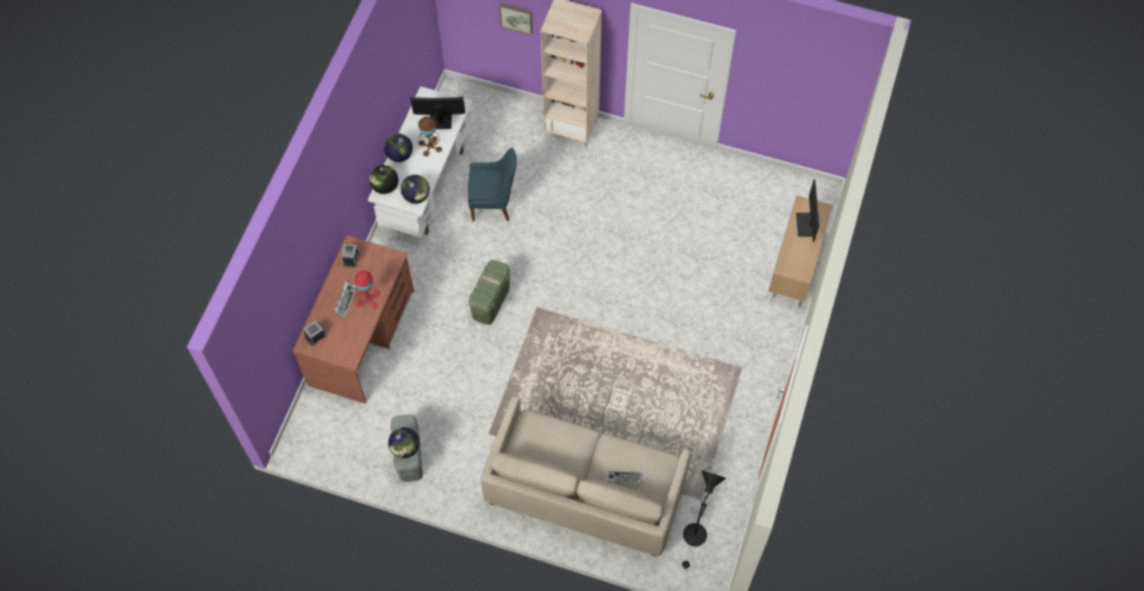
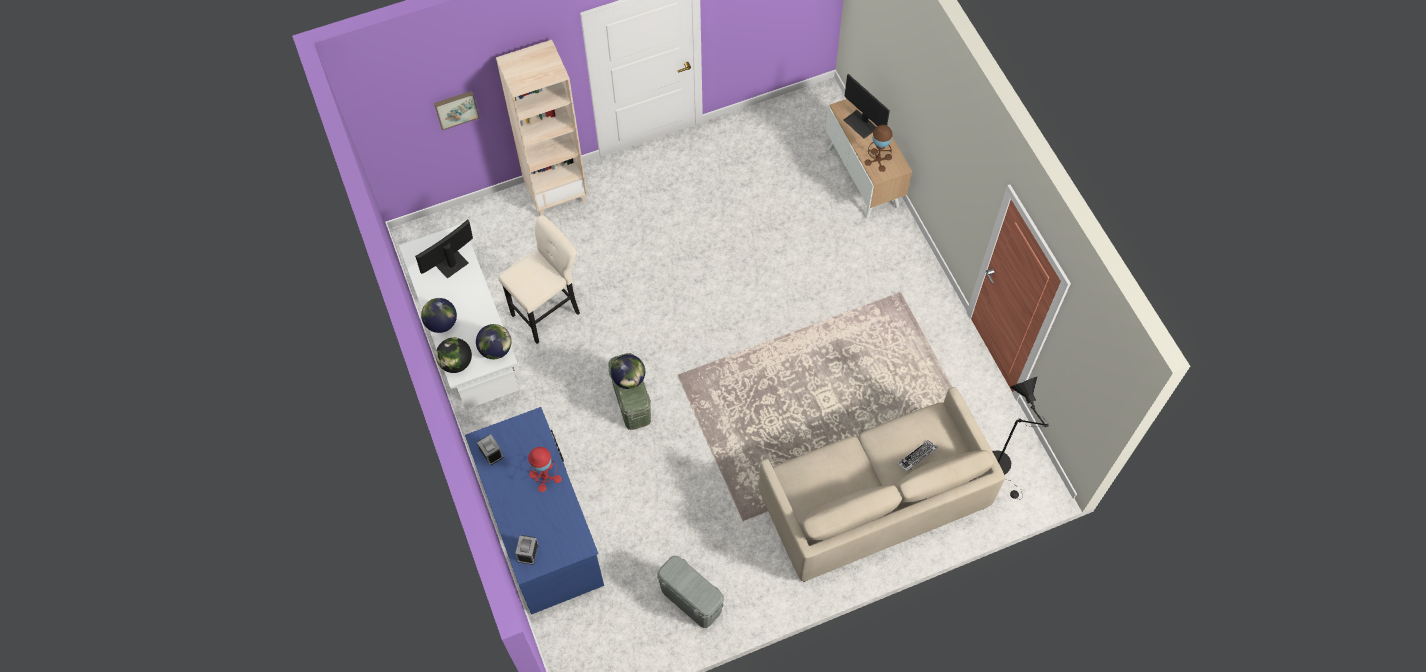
camera: 40 degrees left, 0 degrees up
(345, 300) = (524, 496): keyboard -> none
(362, 337) = (541, 528): brown desk -> blue desk
(405, 448) = (697, 591): globe -> globe (629, 379)
(430, 146) = (463, 293): brown table lamp -> brown table lamp (878, 160)
(493, 203) = (548, 312): blue chair -> beige stool

